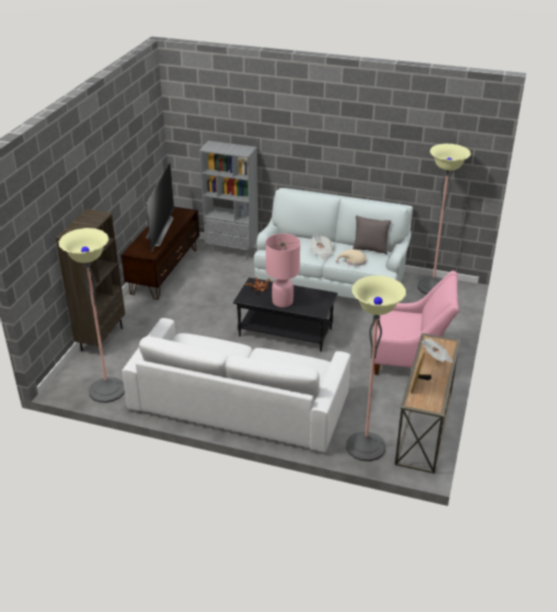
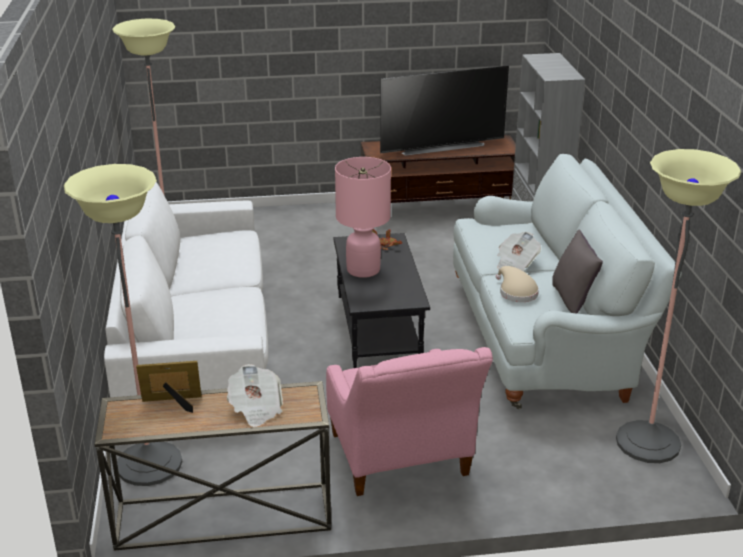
camera: 65 degrees right, 5 degrees down
(101, 338) = (263, 214): brown bookcase -> none

